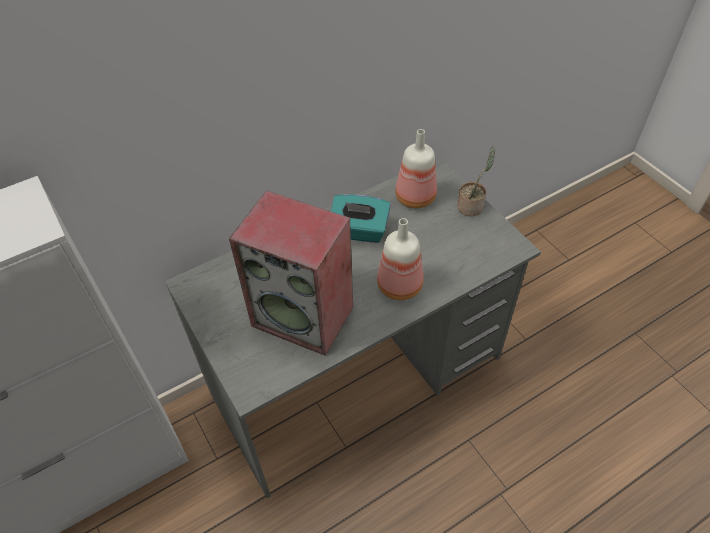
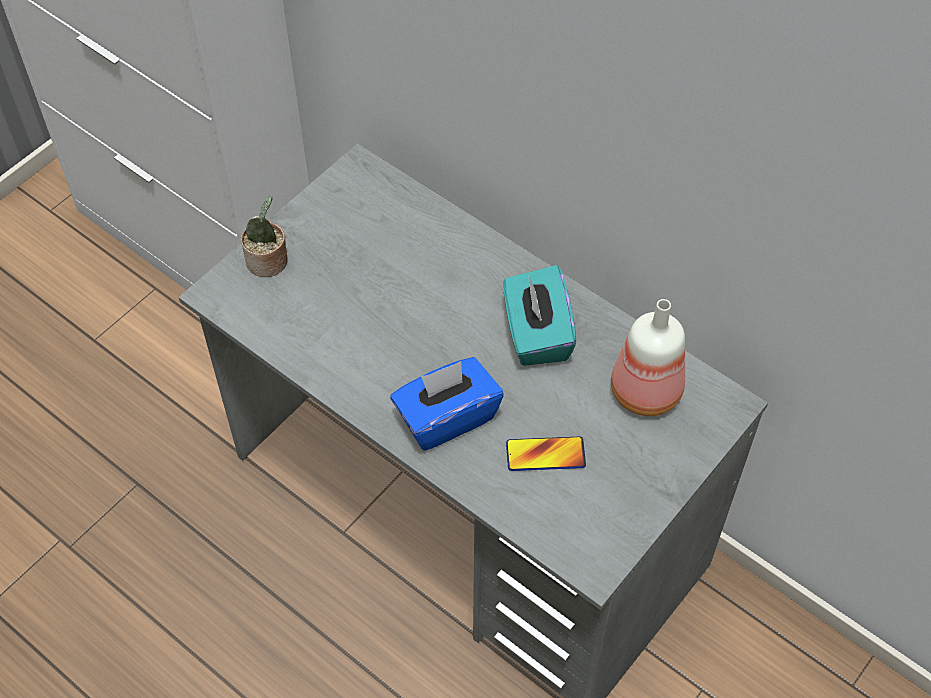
camera: 70 degrees right, 5 degrees up
(304, 316) = (351, 314): speaker -> none
(401, 286) = (446, 417): bottle -> blue tissue box
(441, 249) = (545, 454): none -> phone
(471, 206) = (662, 479): potted plant -> potted plant (269, 262)

